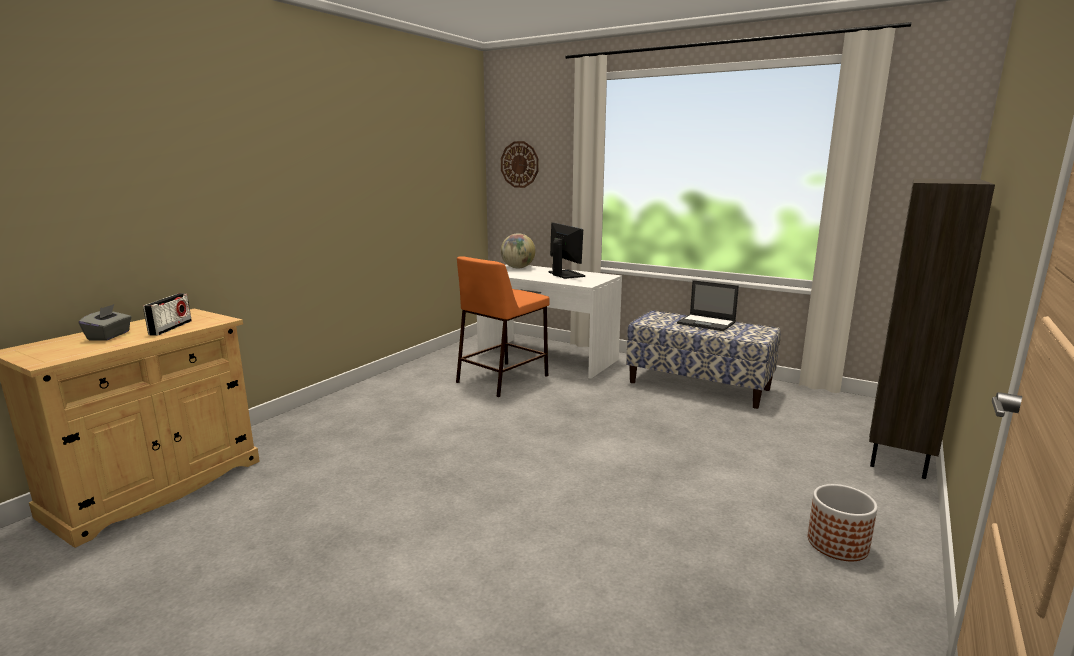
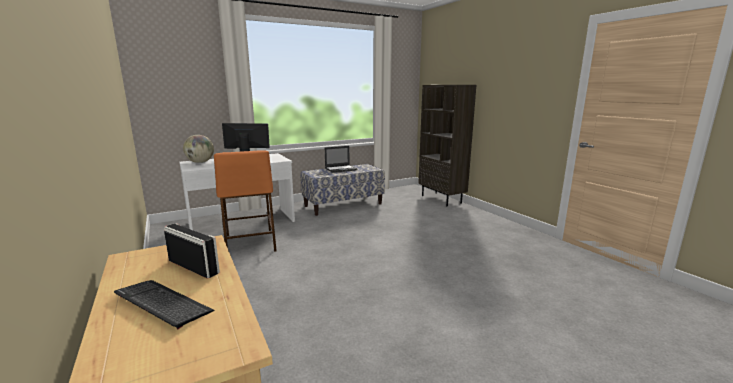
camera: 60 degrees left, 0 degrees up
(109, 336) = (162, 304): grey tissue box -> keyboard
(519, 164) = (165, 79): wall clock -> none
(837, 544) = (493, 229): planter -> none

